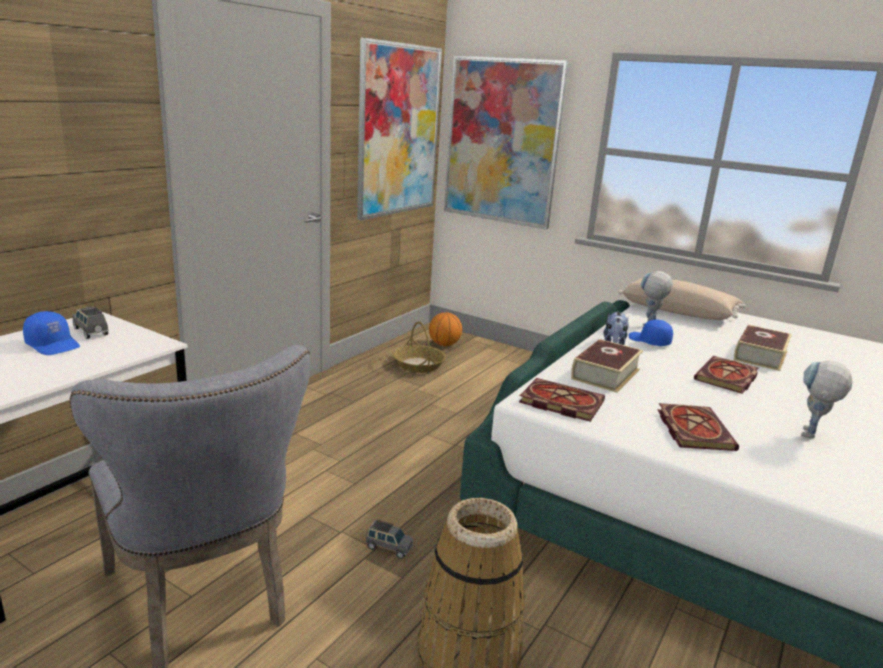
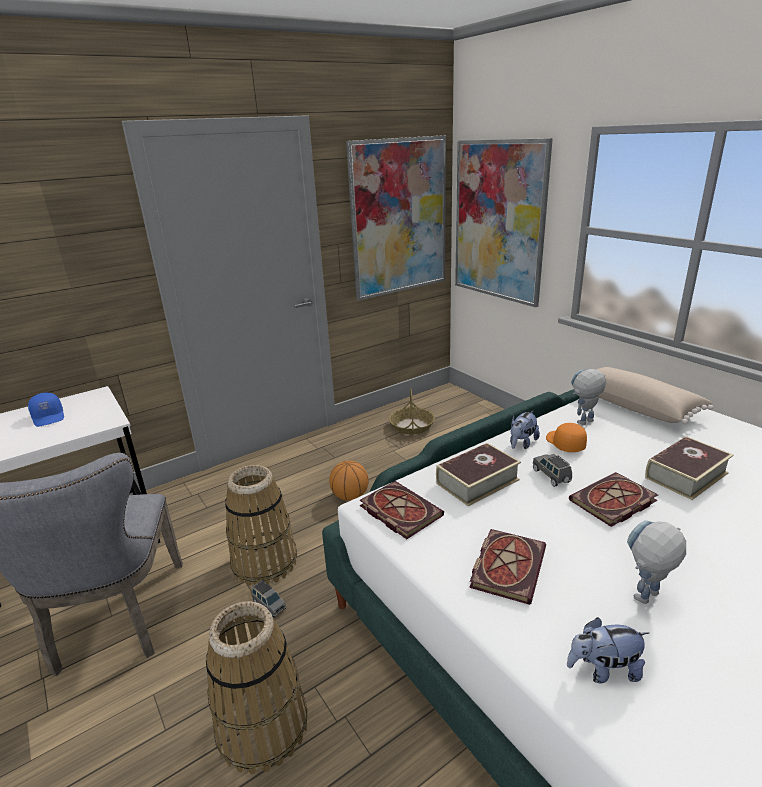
camera: 25 degrees right, 5 degrees up
(91, 332) = (82, 406): grey toy car -> grey toy car (551, 476)
(350, 509) = (264, 562): none -> basket
(444, 344) = (448, 406): basketball -> basketball (350, 496)
(649, 341) = (564, 443): blue cap -> orange cap
(826, 481) = (603, 670): none -> plush toy

